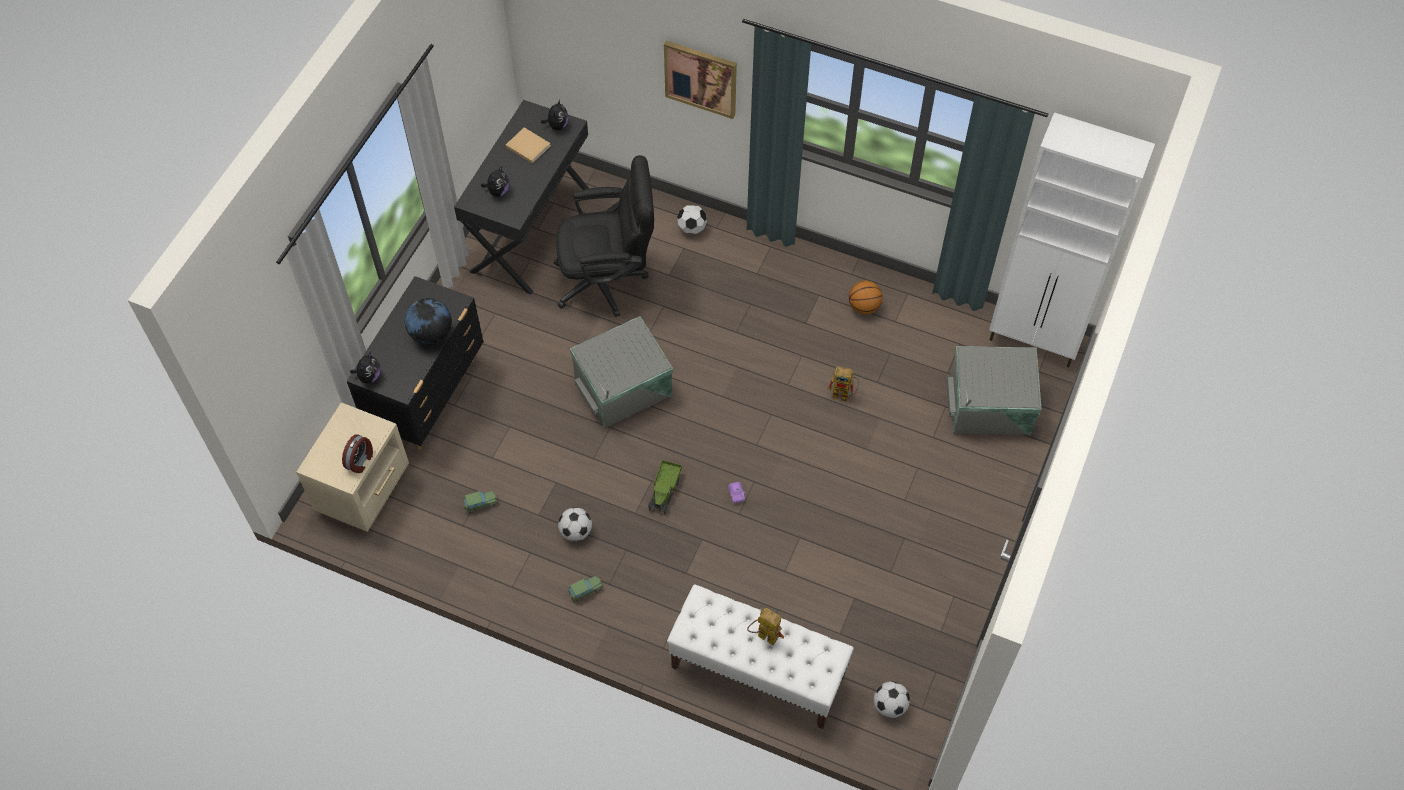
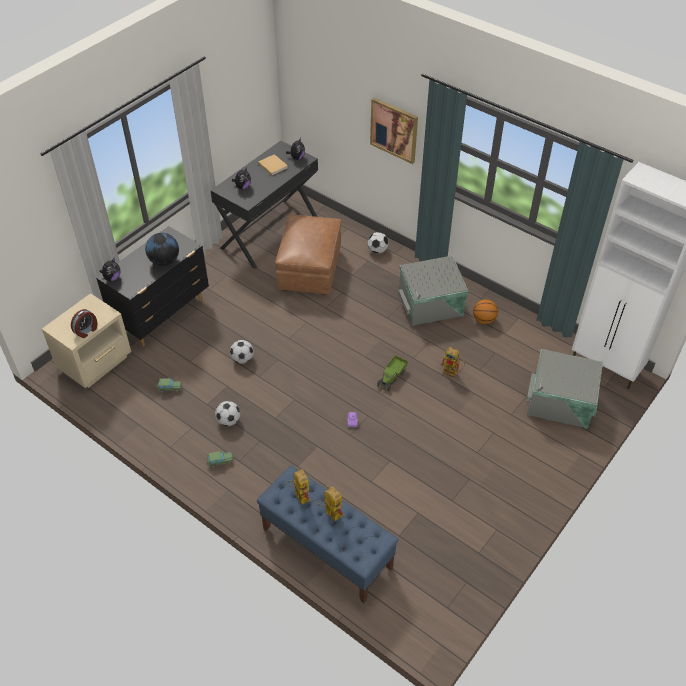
camera: 15 degrees right, 10 degrees down
(609, 281) = (310, 270): black office chair -> brown ottoman
(625, 389) = (297, 337): grey storage box -> grey storage box (431, 306)
(665, 491) = (301, 408): toy truck -> toy truck (392, 377)
(719, 622) = (299, 495): none -> toy robot
(757, 672) = (326, 548): white bench -> blue bench
(889, 706) = (422, 599): football -> football (242, 359)

